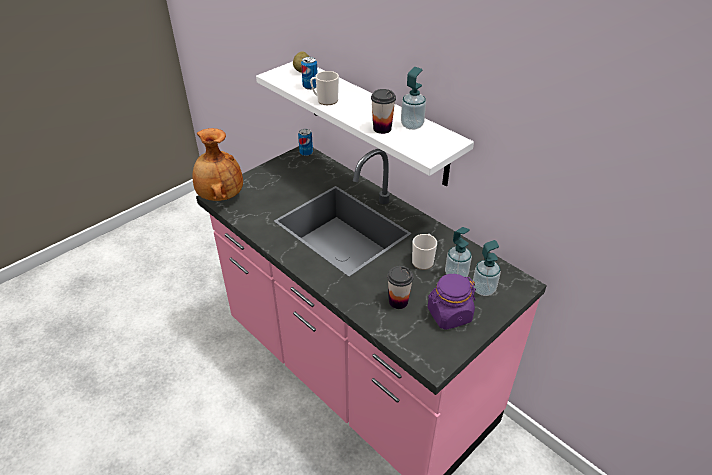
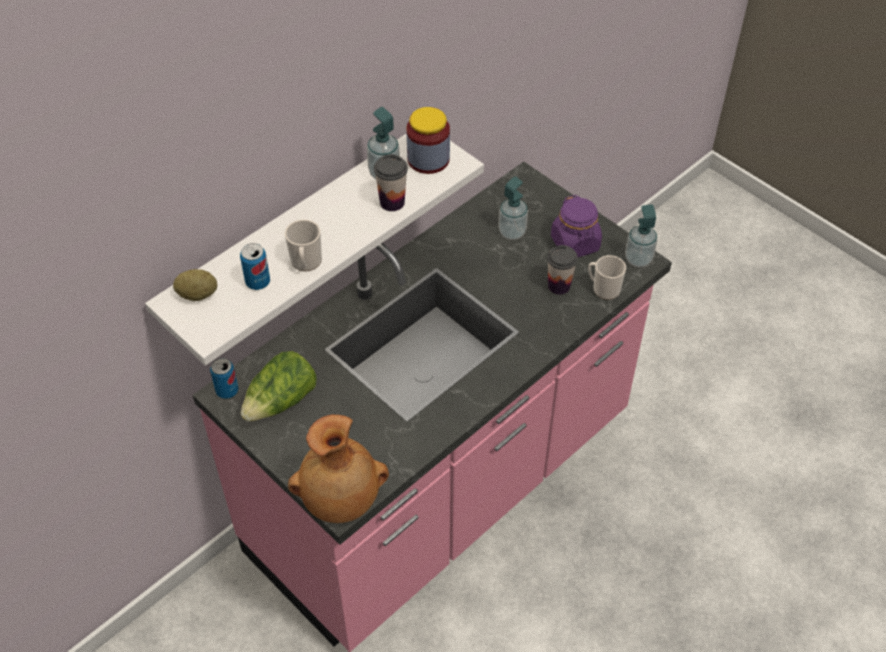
camera: 90 degrees left, 10 degrees up
(296, 172) = (281, 401): none -> lettuce
(423, 260) = (488, 259): mug -> mug (603, 288)
(430, 143) = (428, 159): none -> jar
(483, 289) = (534, 211): soap dispenser -> soap dispenser (638, 259)

